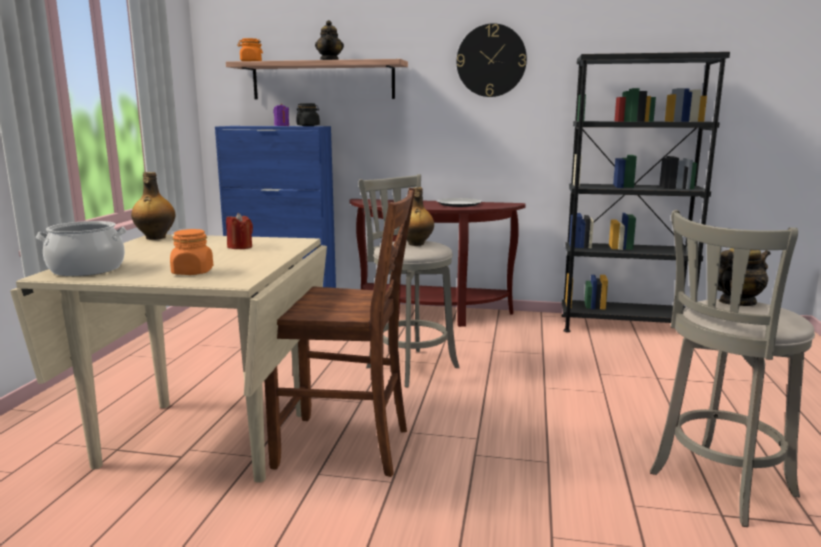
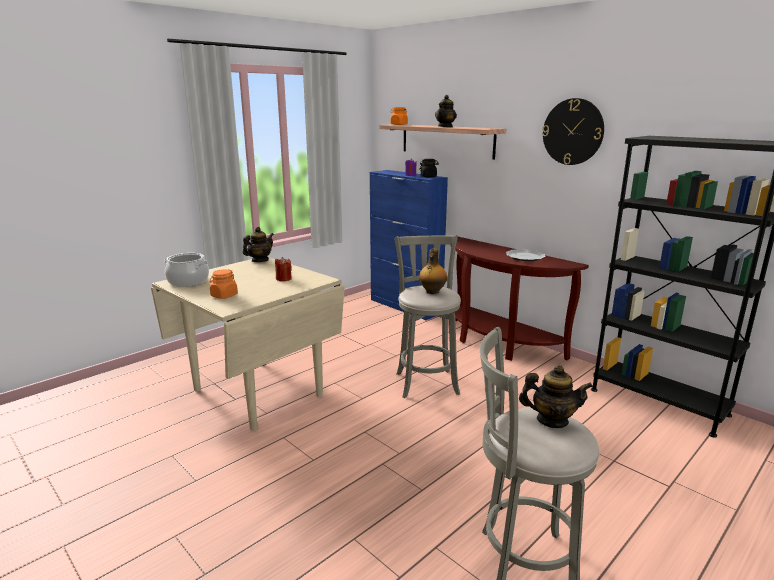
camera: 35 degrees right, 5 degrees up
(155, 238) = (260, 260): bottle -> teapot
(346, 447) = (316, 427): brown chair -> none

